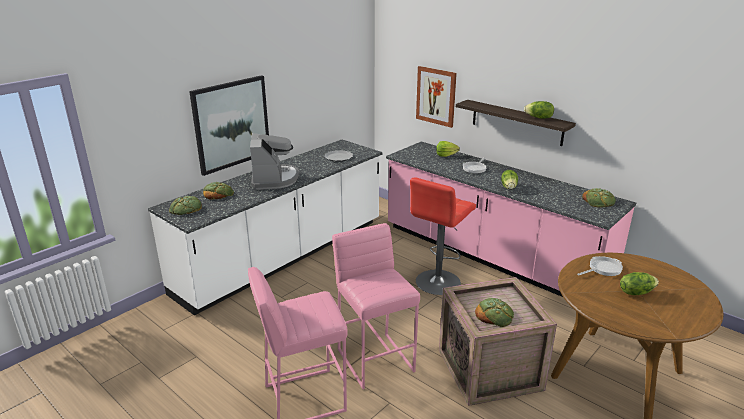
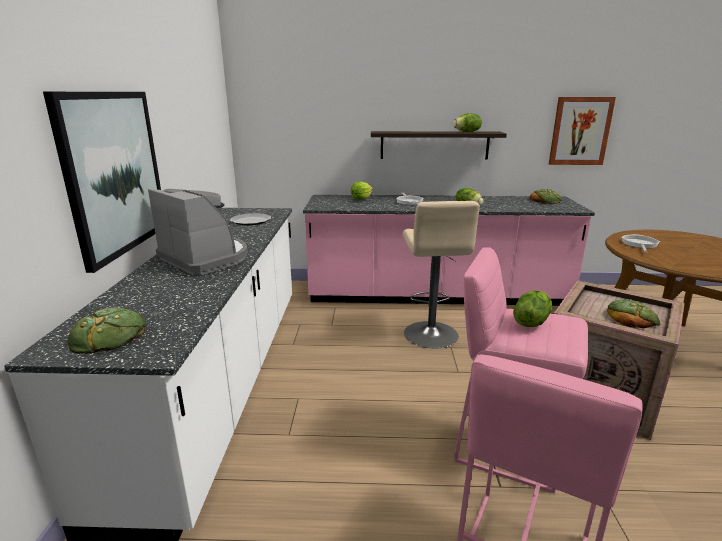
camera: 40 degrees left, 5 degrees down
(218, 193) = (139, 297): bread -> none
(436, 96) = (327, 135): picture -> picture (580, 131)
(437, 282) = (430, 335): red stool -> beige stool
(636, 292) = (693, 251): lettuce -> lettuce (530, 322)

